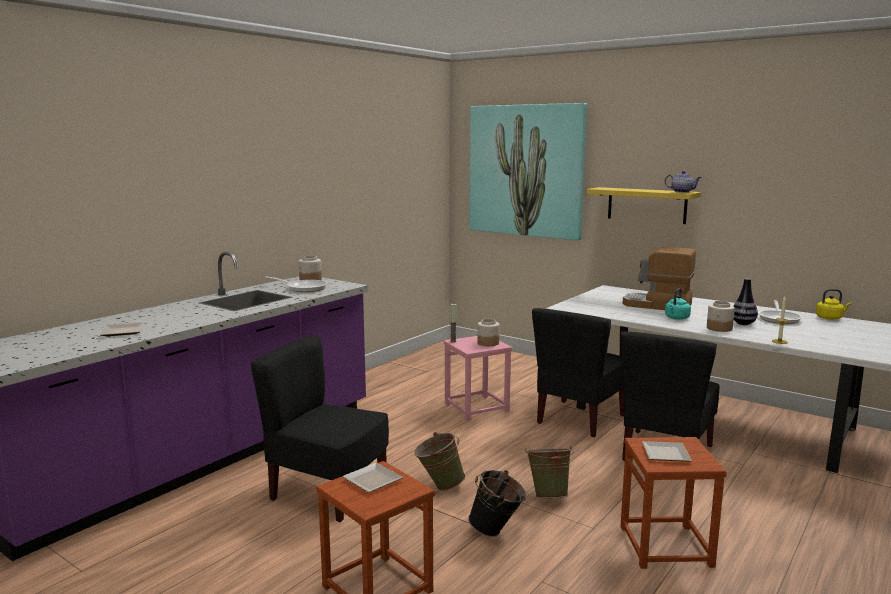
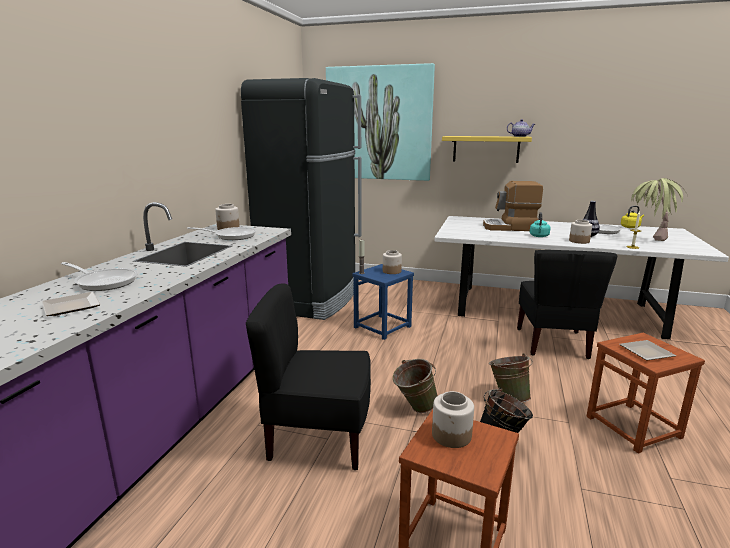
camera: 20 degrees left, 5 degrees up
(161, 317) = (104, 282): none -> frying pan
(375, 480) = (452, 435): plate -> jar
(424, 369) = (311, 299): none -> black fridge
(476, 407) = (382, 327): pink stool -> blue stool
(579, 419) = (468, 325): black chair -> none
(816, 338) = (648, 242): none -> potted plant

